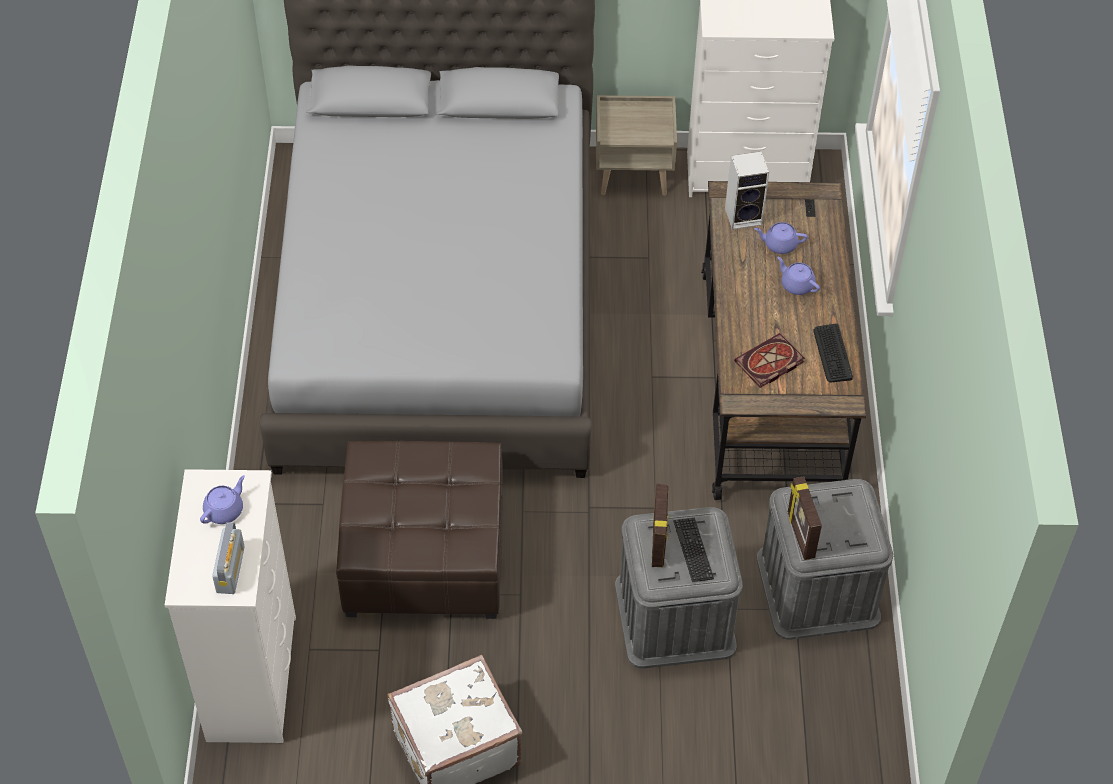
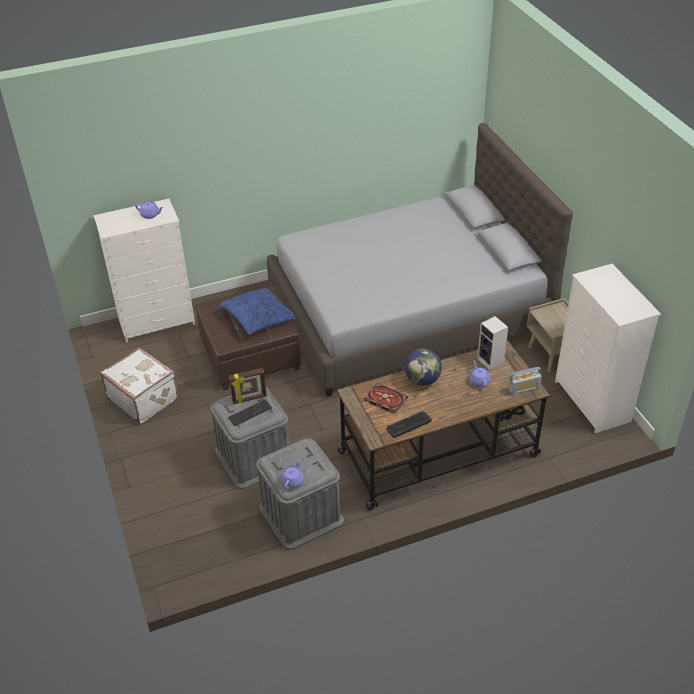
camera: 70 degrees right, 10 degrees down
(230, 569) = (118, 226): radio -> radio (524, 388)
(431, 485) = (259, 318): none -> blue pillow
(748, 306) = (422, 380): none -> globe
(796, 285) = (452, 396): purple teapot -> purple teapot (293, 481)
(799, 535) = (281, 454): picture frame -> none

